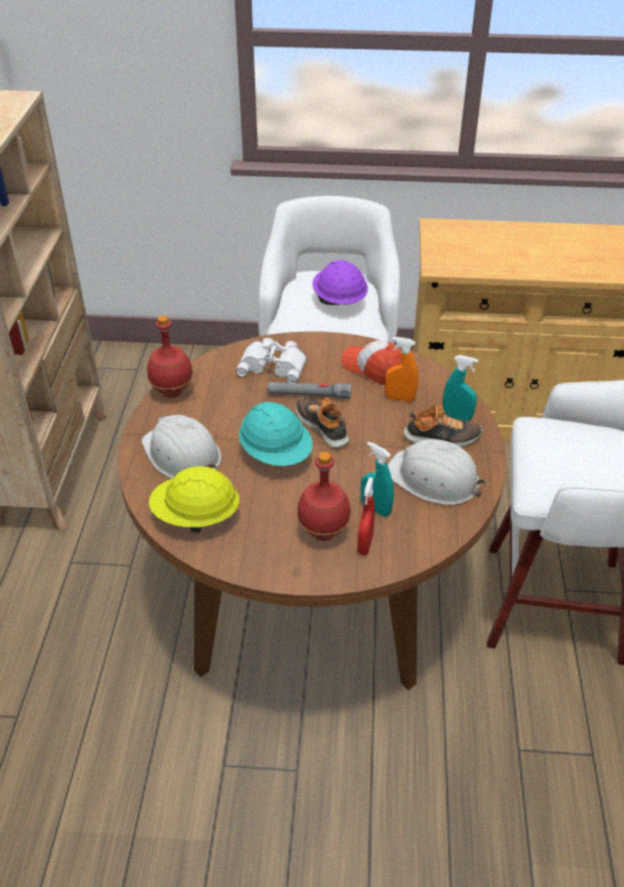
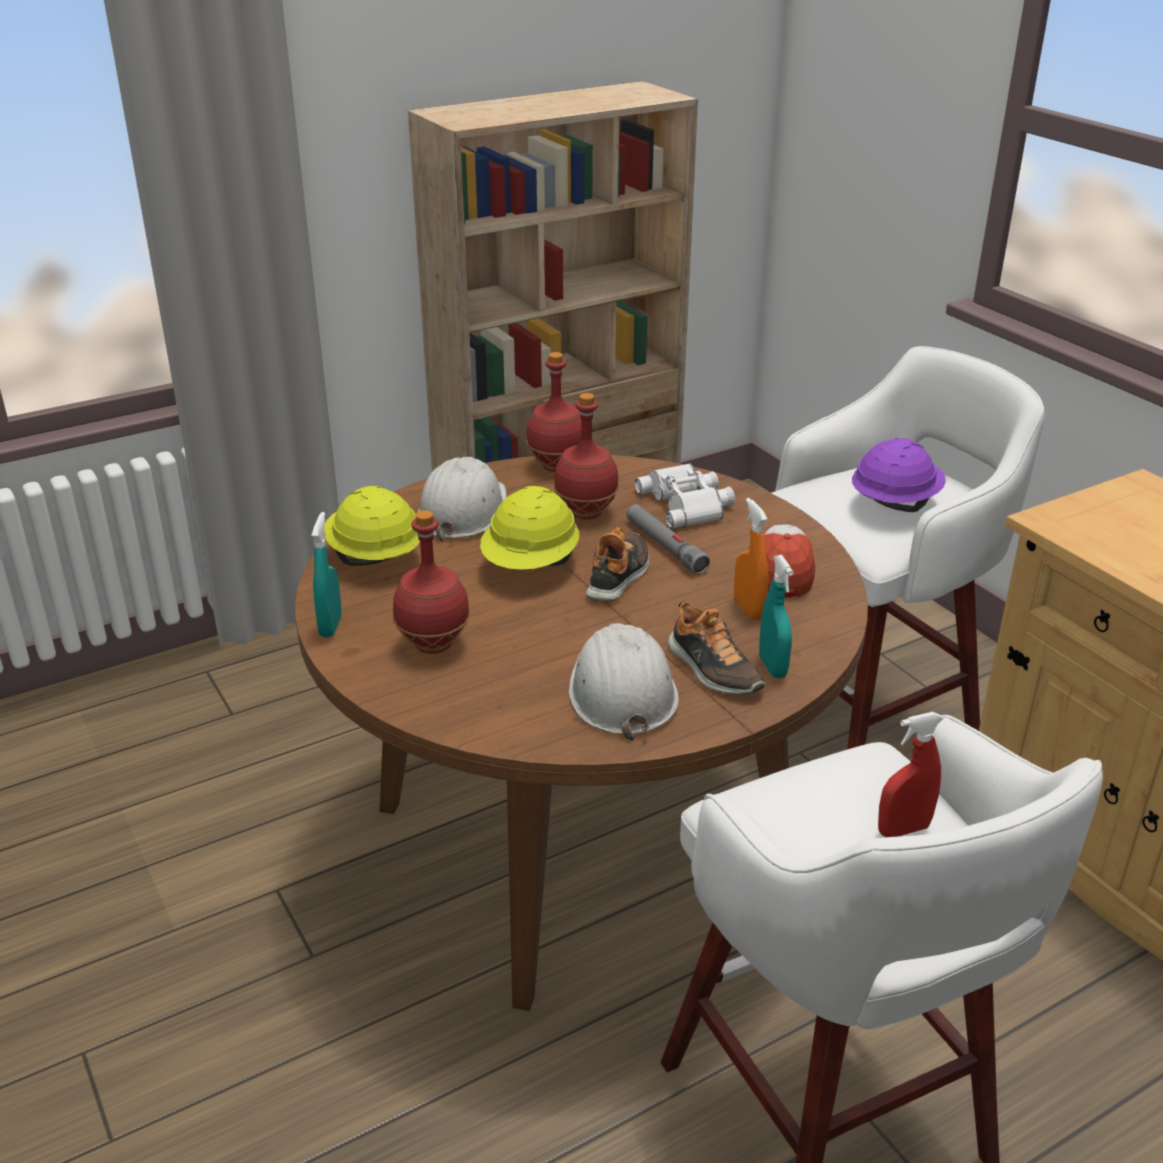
camera: 55 degrees right, 10 degrees down
(241, 406) = (587, 513): none -> red bottle
(276, 454) = (531, 565): turquoise hard hat -> yellow hard hat
(365, 544) = (442, 682): red spray bottle -> red spray bottle (903, 829)
(375, 509) = (513, 667): turquoise spray bottle -> turquoise spray bottle (330, 626)

